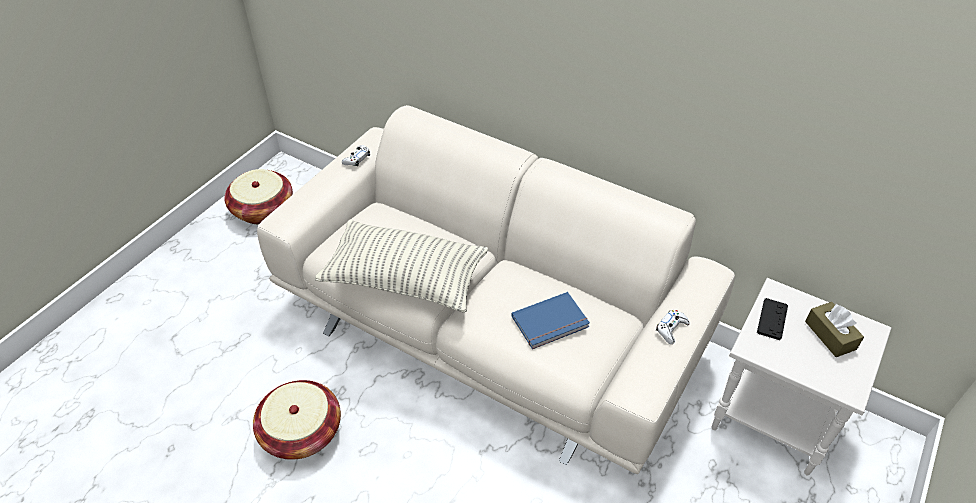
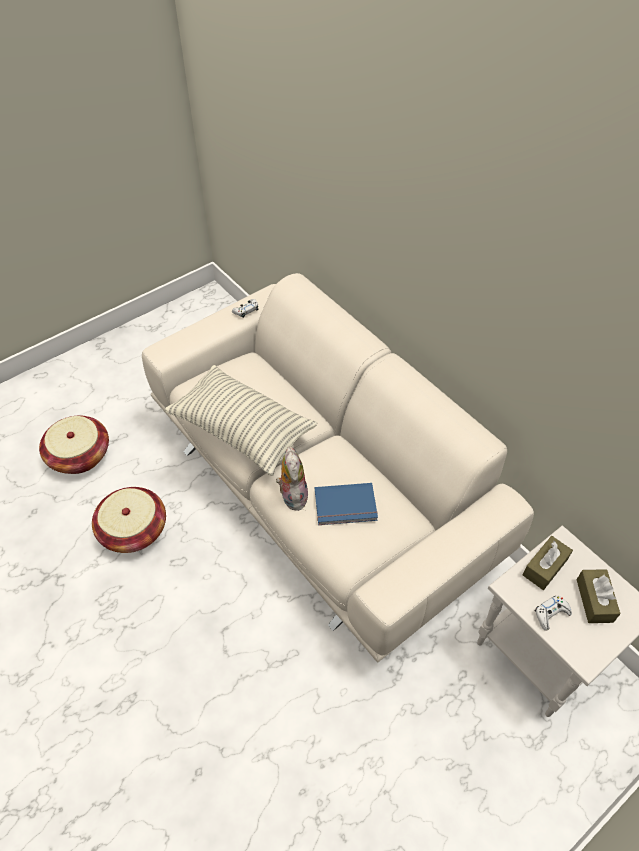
camera: 20 degrees right, 5 degrees up
(263, 209) = (180, 329): basket -> basket (79, 456)
(490, 328) = (292, 495): none -> plush toy
(671, 329) = (444, 546): white game controller -> white game controller (551, 614)
(772, 319) = (545, 567): black game controller -> brown tissue box

